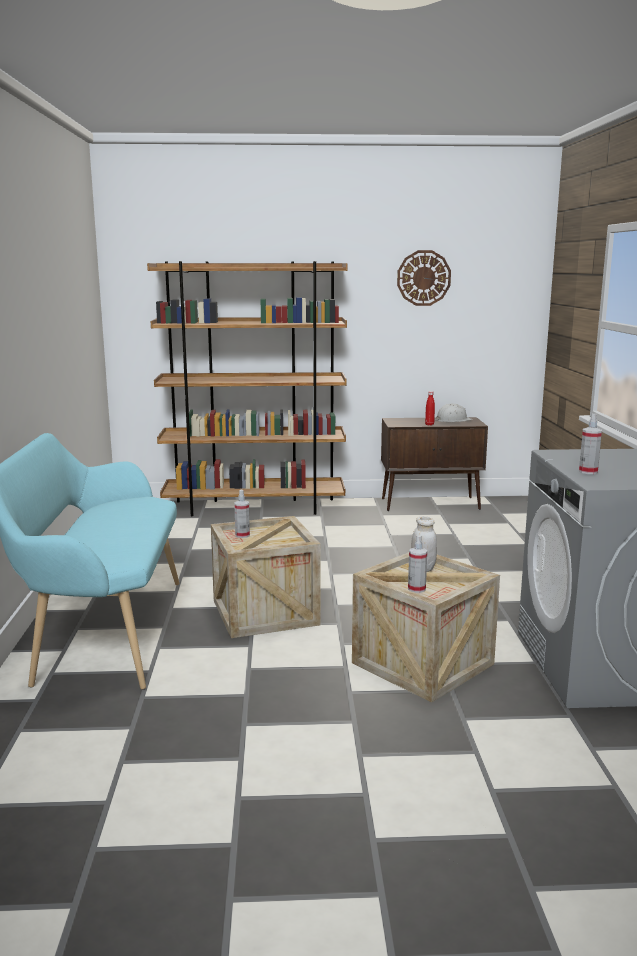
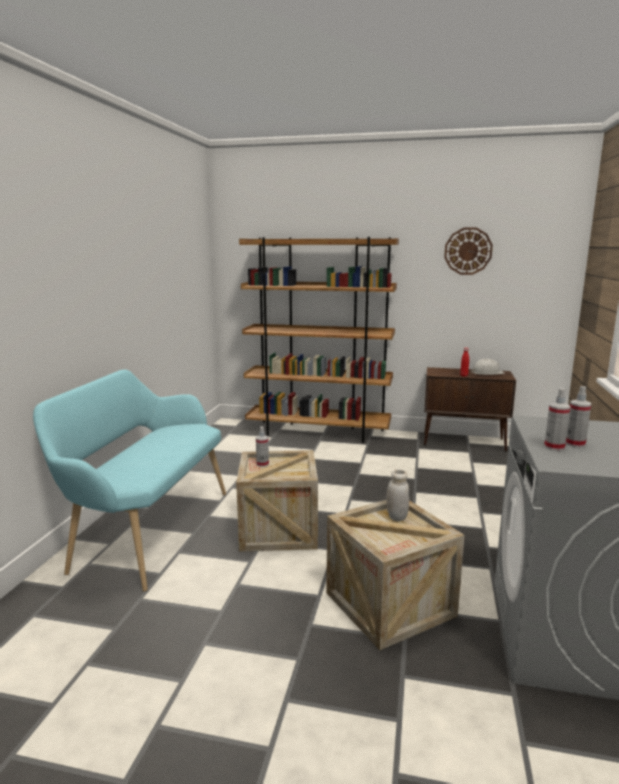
camera: 15 degrees right, 0 degrees up
(416, 589) = (378, 539): spray bottle -> spray bottle (575, 444)

